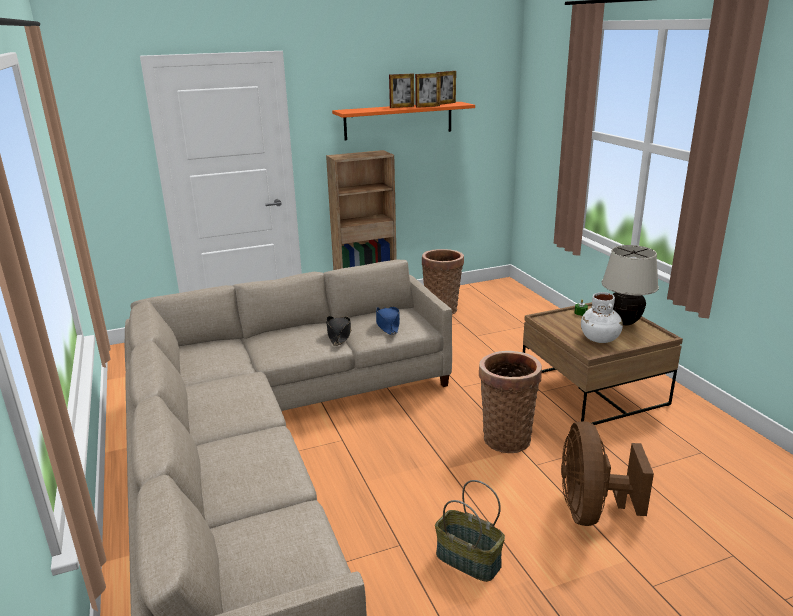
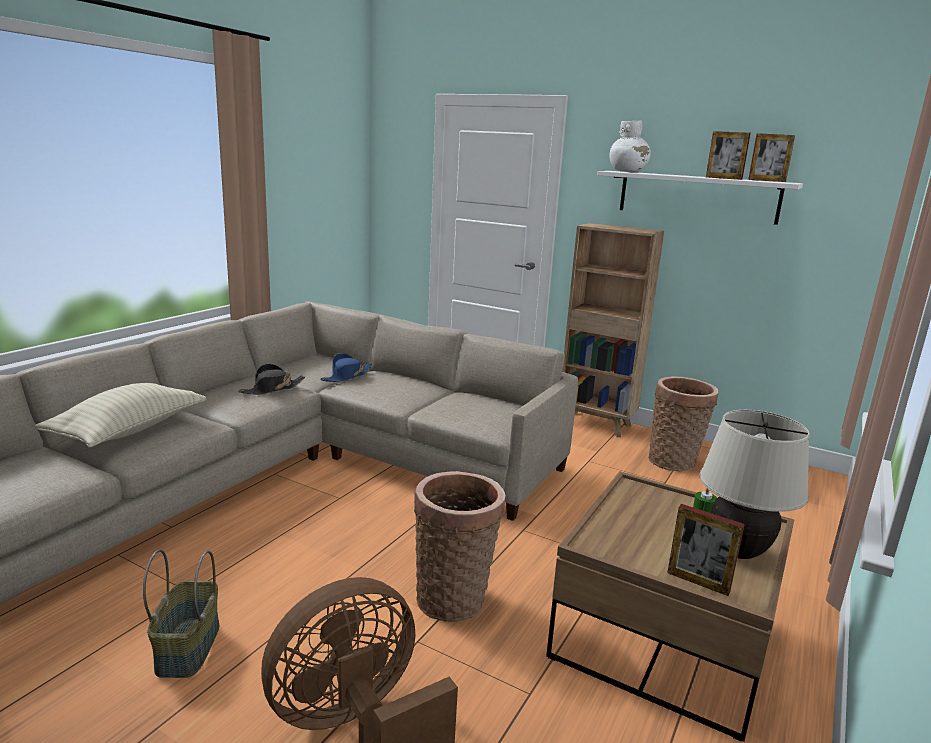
camera: 50 degrees right, 5 degrees down
(237, 473) = (128, 430): none -> beige pillow
(339, 335) = (422, 398): black hat -> black hat (272, 389)
(387, 325) = (475, 410): blue hat -> blue hat (347, 376)
(398, 120) = (697, 196): orange shelf -> white shelf
(402, 107) = (692, 176): picture frame -> picture frame (698, 582)
(600, 339) = (645, 542): white vase -> white vase (628, 172)

